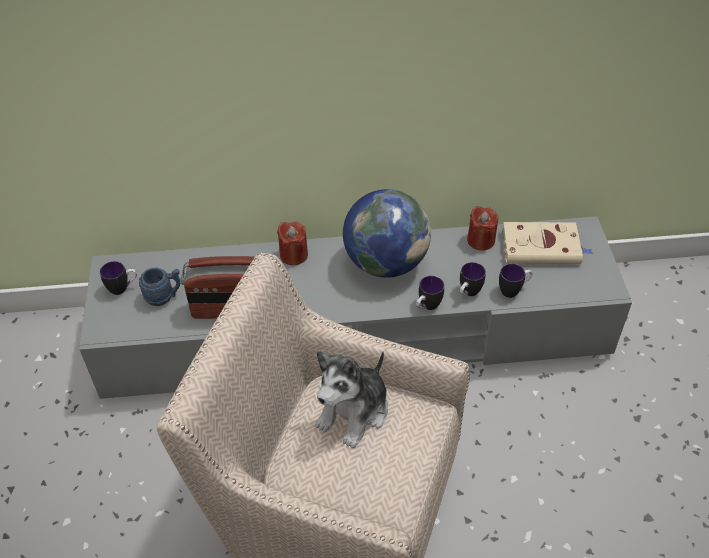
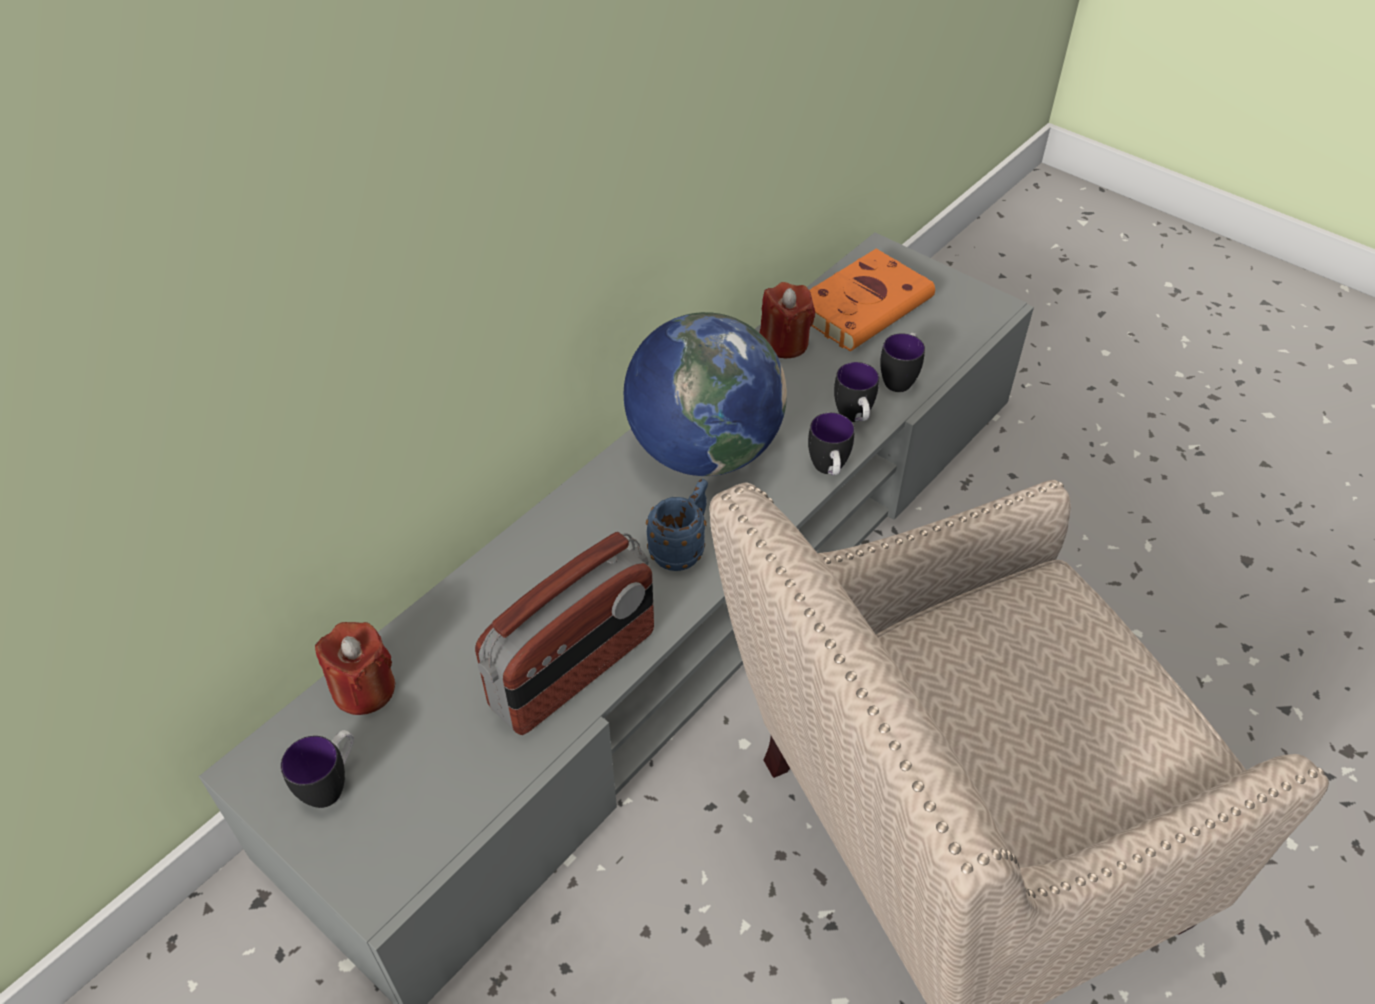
camera: 45 degrees left, 0 degrees up
(164, 297) = (427, 741): blue mug -> blue mug (682, 548)
(293, 255) = (559, 529): red candle -> red candle (364, 689)
(354, 412) = (977, 664): plush toy -> none
(543, 247) = (865, 305): beige book -> orange book

